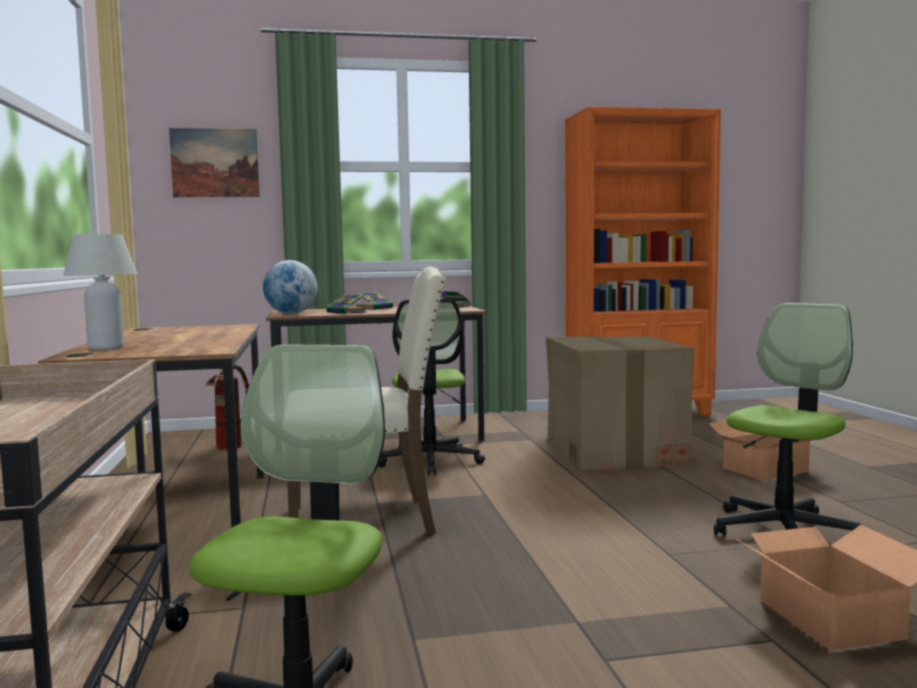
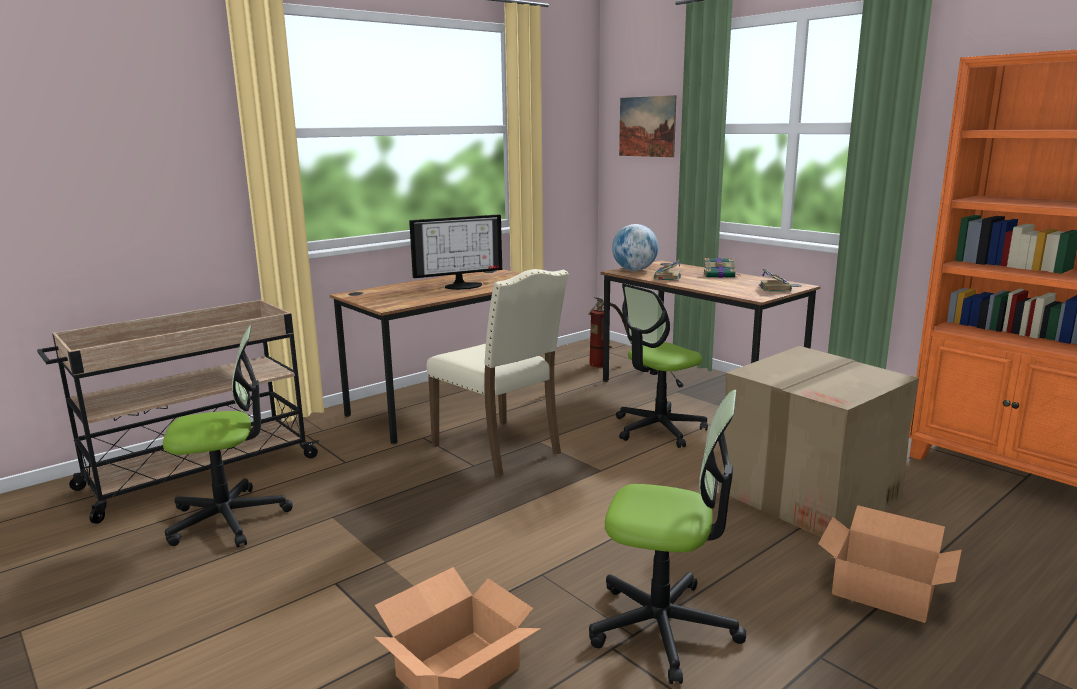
camera: 60 degrees right, 10 degrees up
(106, 348) = (386, 289): white table lamp -> none
(186, 335) = (463, 285): none -> monitor

